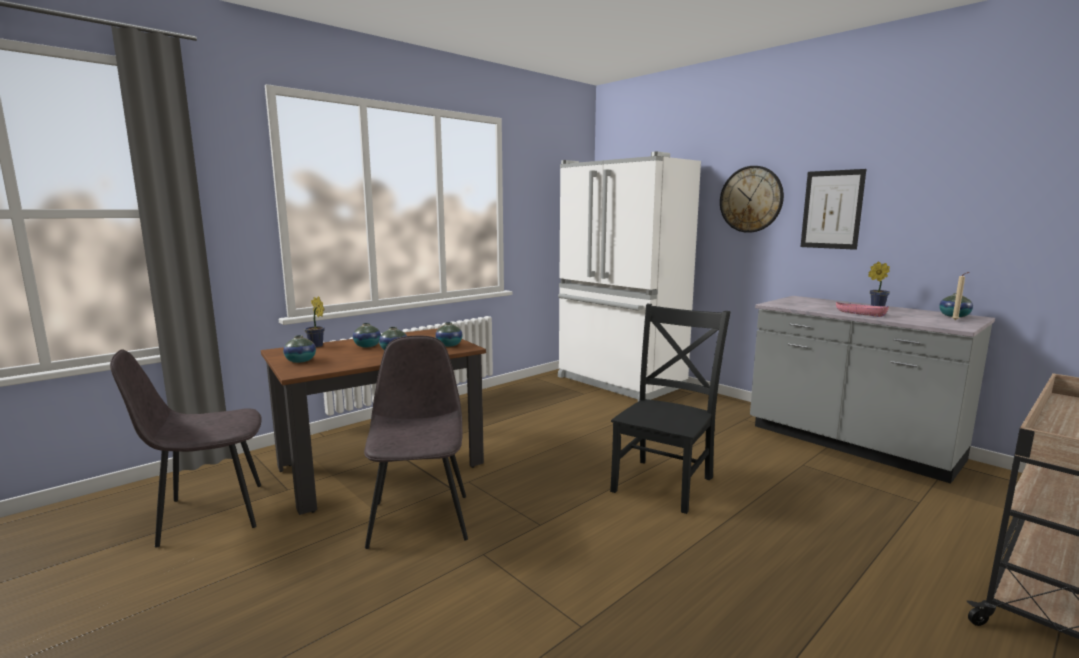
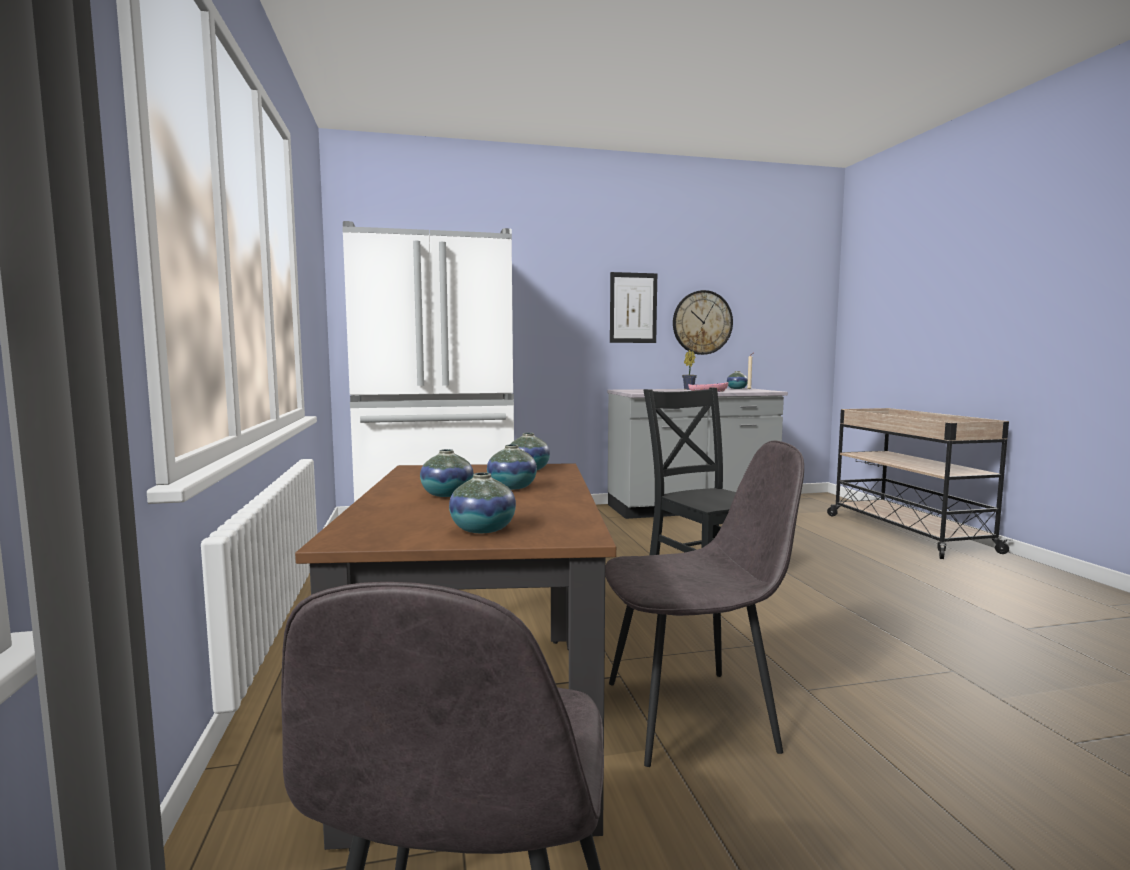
camera: 60 degrees left, 5 degrees down
(317, 346) = (374, 516): potted plant -> none
(420, 518) = (693, 715): grey chair -> grey chair turned 150 degrees clockwise
(751, 199) = (557, 296): wall clock -> wall clock (702, 322)

